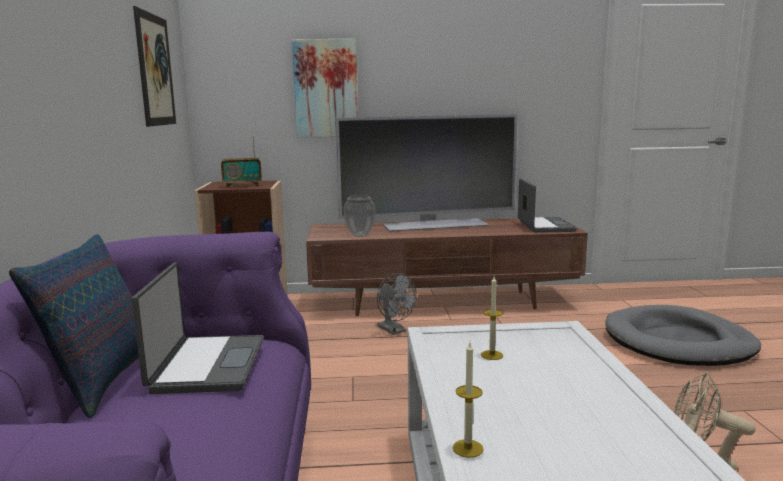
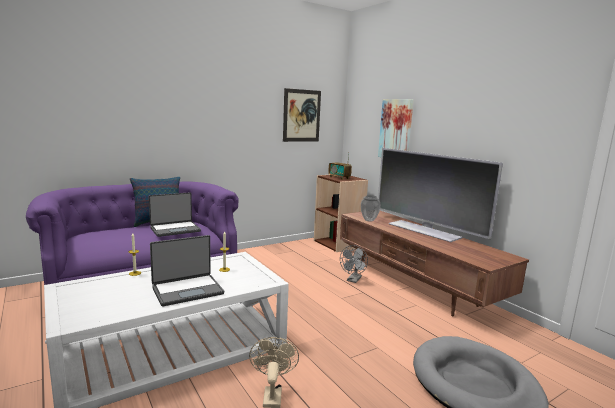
camera: 60 degrees right, 0 degrees up
(544, 226) = (482, 257): laptop -> laptop (187, 290)

